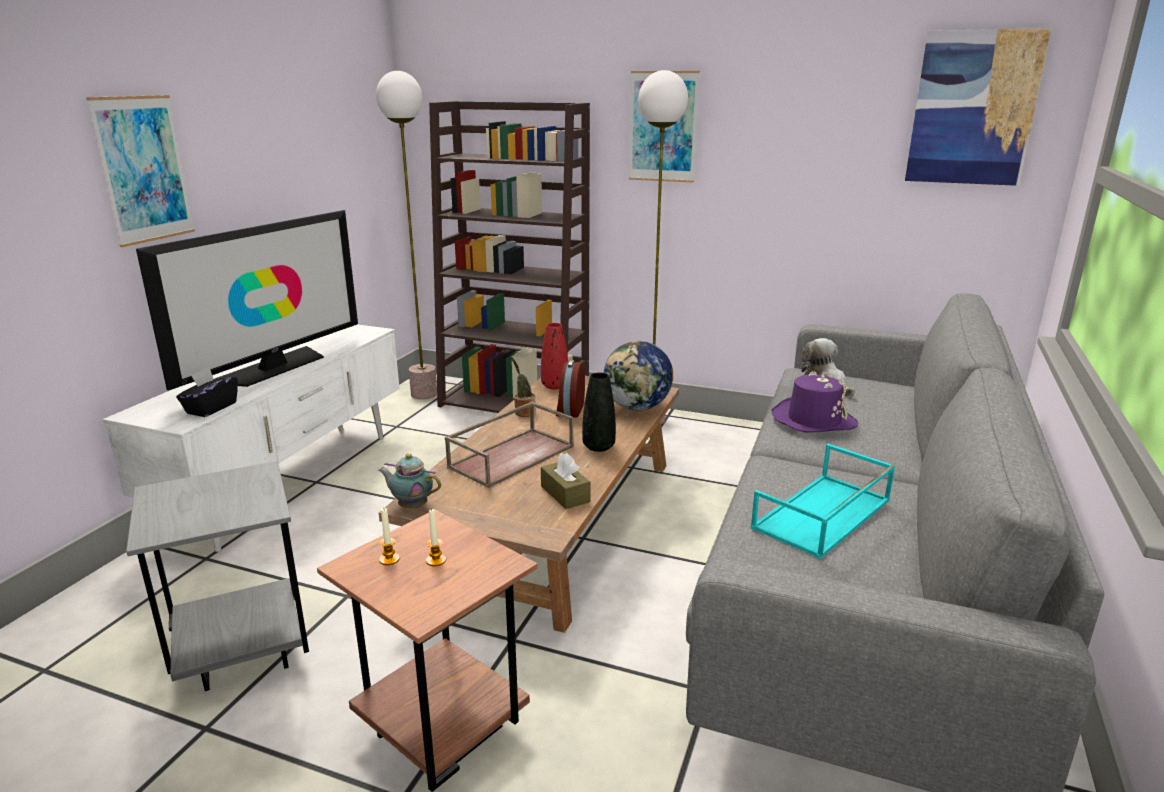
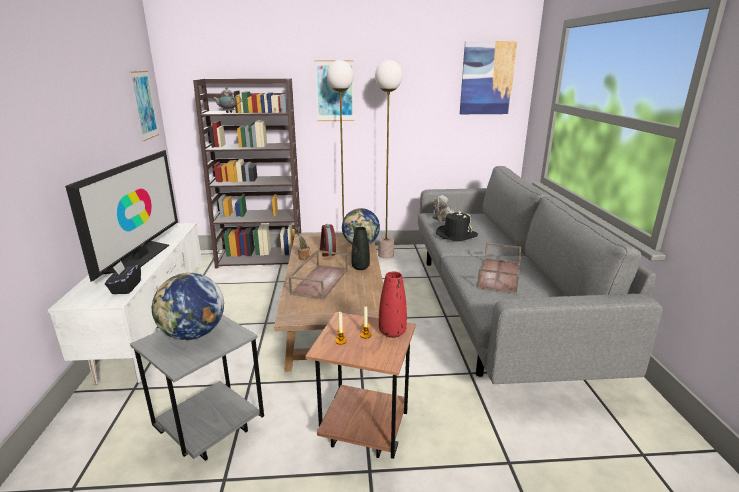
camera: 25 degrees left, 0 degrees up
(143, 169) = (45, 130): picture -> picture (144, 105)
(214, 494) = (193, 334): none -> globe
(411, 506) = (290, 318): teapot -> teapot (228, 112)
(424, 394) = (200, 262): floor lamp -> floor lamp (386, 255)
(554, 386) = (306, 241): red vase -> red vase (392, 332)
(565, 494) = (366, 294): brown tissue box -> none
(813, 420) = (456, 235): purple hat -> black hat
(822, 515) = (499, 275): turquoise tray -> brown tray

